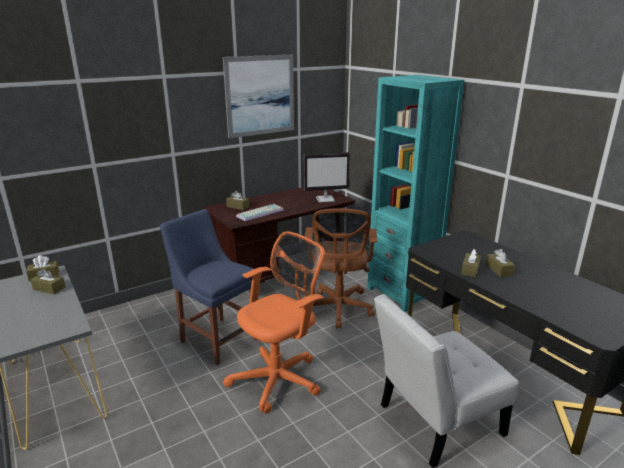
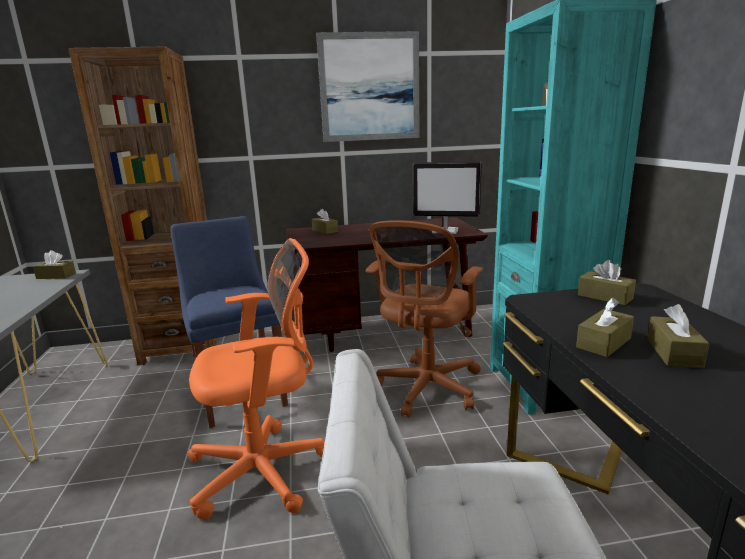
camera: 25 degrees right, 5 degrees down
(49, 288) = (39, 288): brown tissue box -> brown tissue box (605, 297)
(132, 314) = (183, 347): none -> brown bookcase
(260, 212) = (342, 238): keyboard -> none

